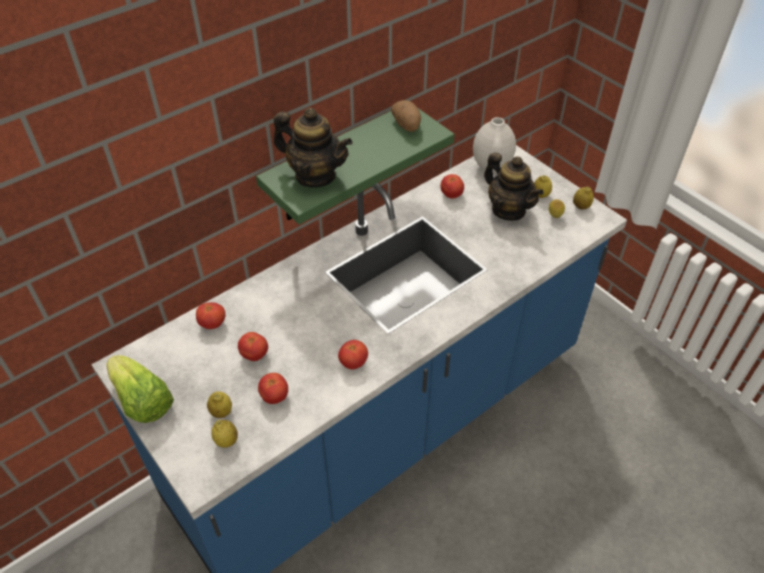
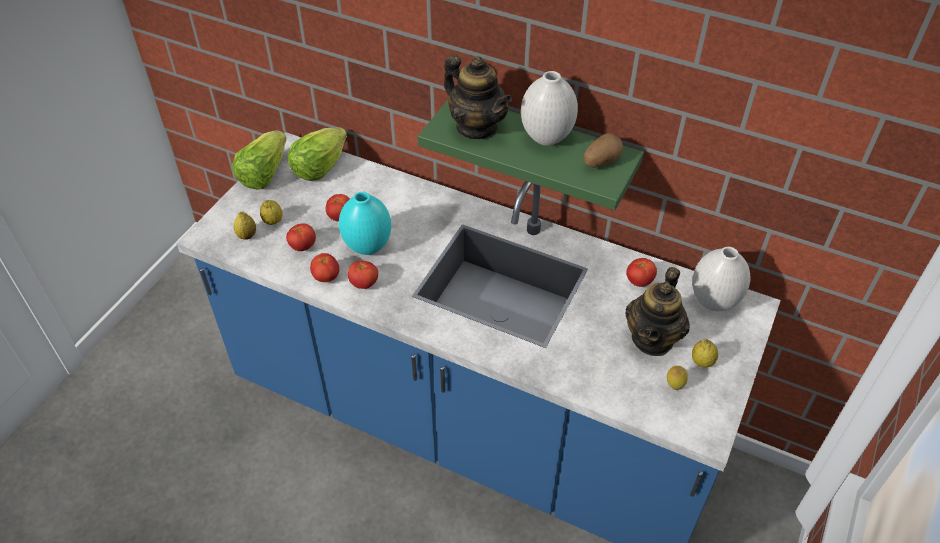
camera: 65 degrees right, 0 degrees up
(171, 351) = (319, 168): none -> lettuce
(213, 324) = (359, 178): tomato -> tomato (326, 277)
(308, 345) = (368, 246): none -> turquoise vase
(315, 175) = (477, 127): teapot -> teapot turned 45 degrees counterclockwise
(360, 142) = (547, 138): none -> white vase
(581, 207) = (712, 408): lemon -> none

